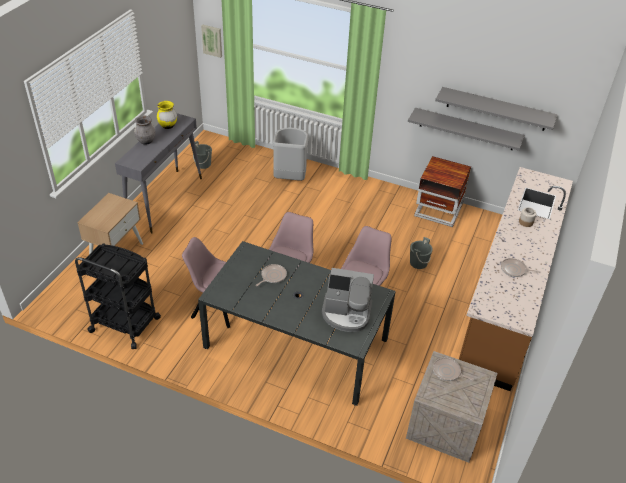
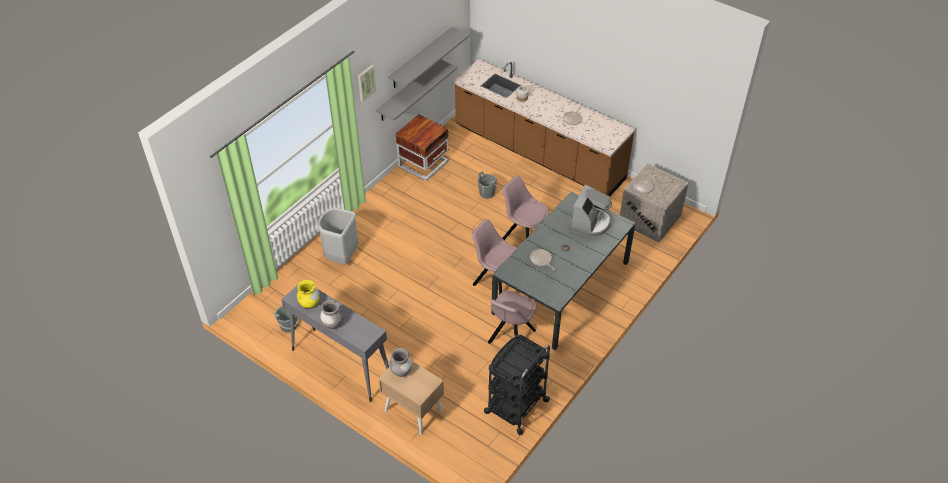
camera: 75 degrees left, 5 degrees up
(116, 205) = (401, 371): none -> grey vase
(212, 40) = (211, 224): picture -> picture (366, 82)

